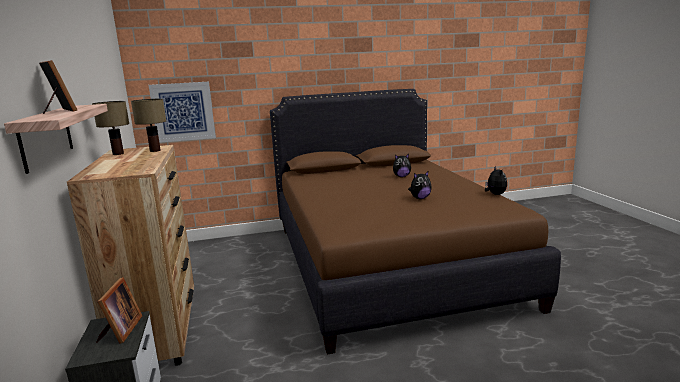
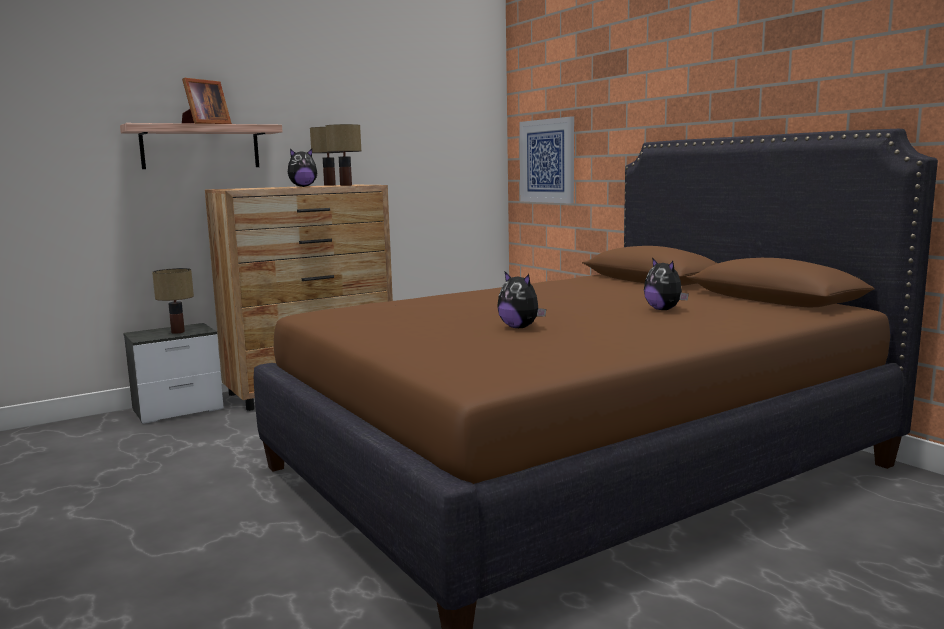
camera: 70 degrees right, 5 degrees down
(120, 331) = (178, 332): picture frame -> table lamp
(495, 194) = (598, 363): plush toy -> plush toy (303, 186)

